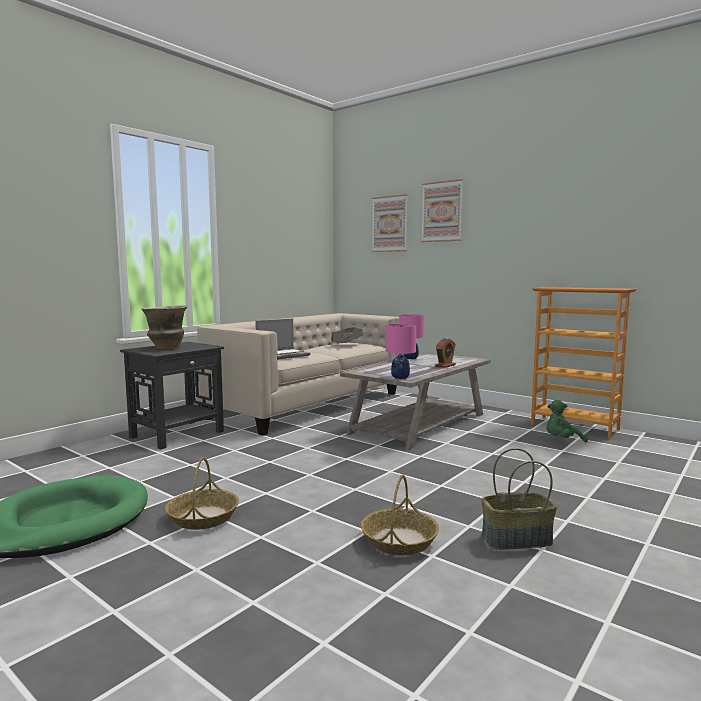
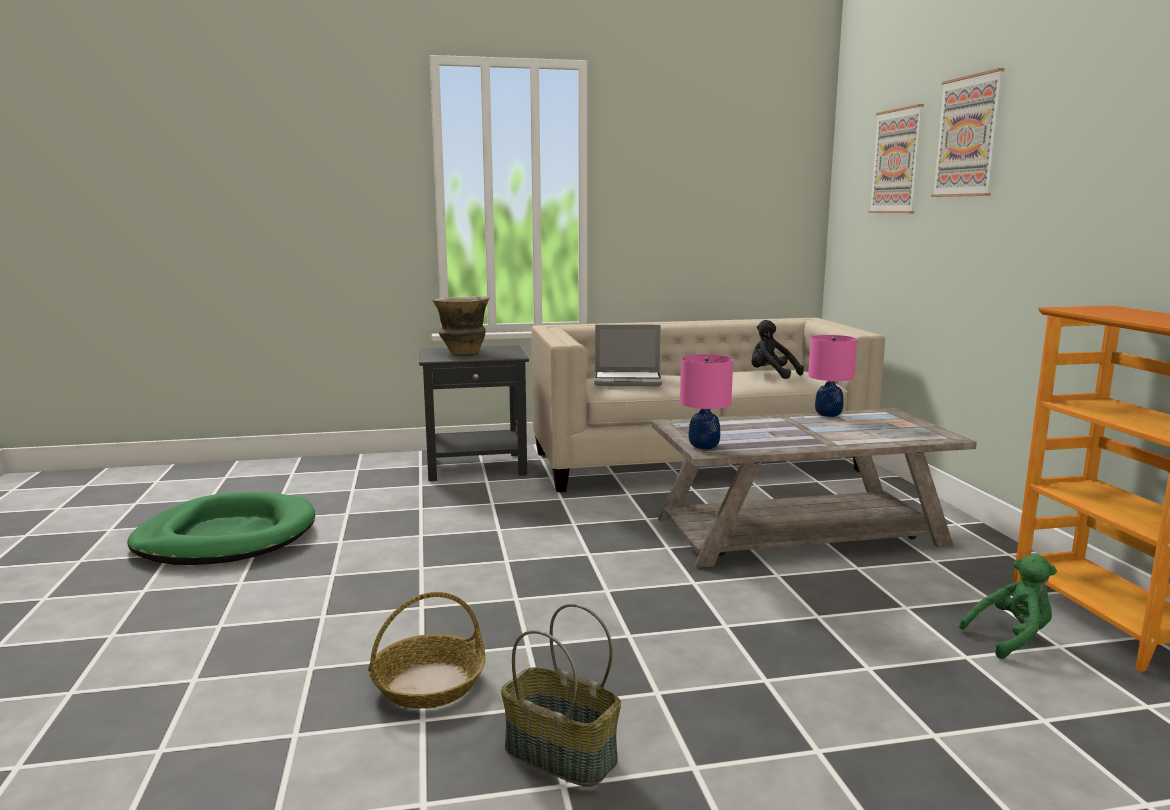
camera: 40 degrees right, 5 degrees up
(203, 517) = (321, 573): basket -> none
(346, 345) = (771, 375): newspaper -> black plush toy
(445, 365) = (845, 439): alarm clock -> none
(562, 440) = (1011, 639): green plush toy -> green plush toy turned 135 degrees clockwise

